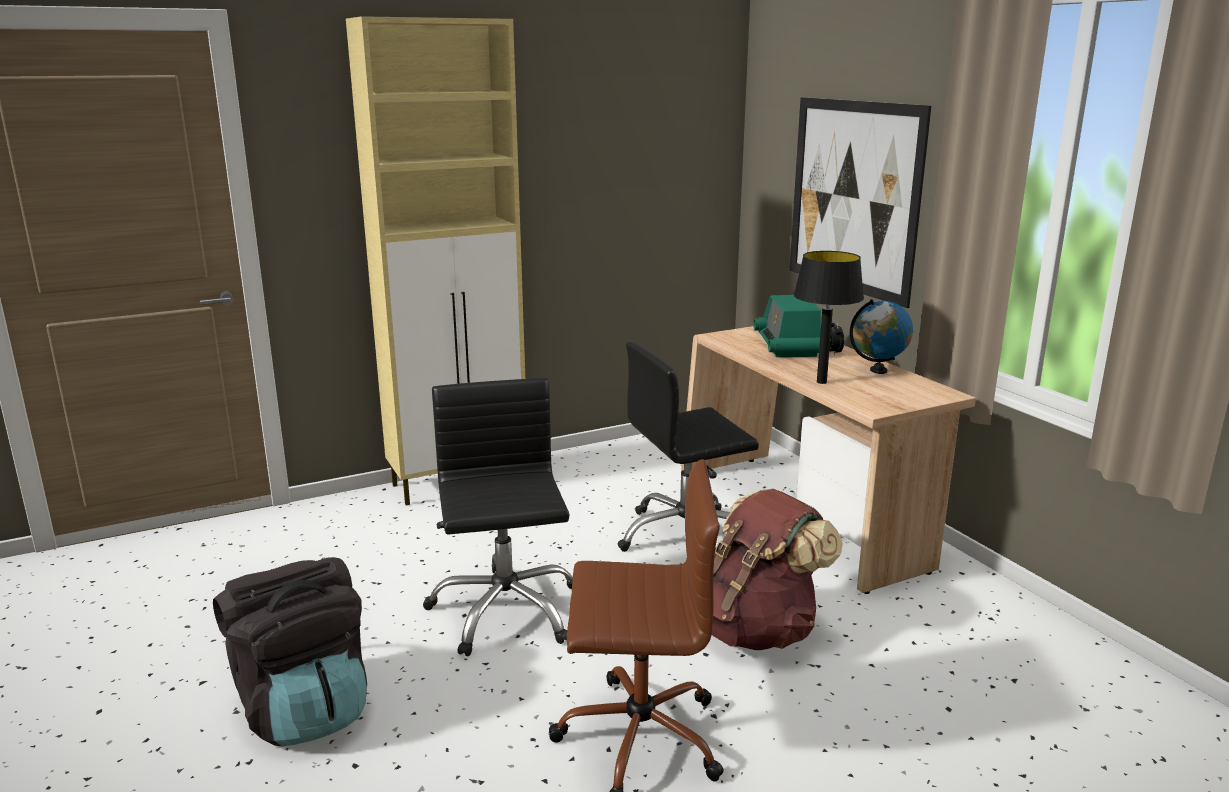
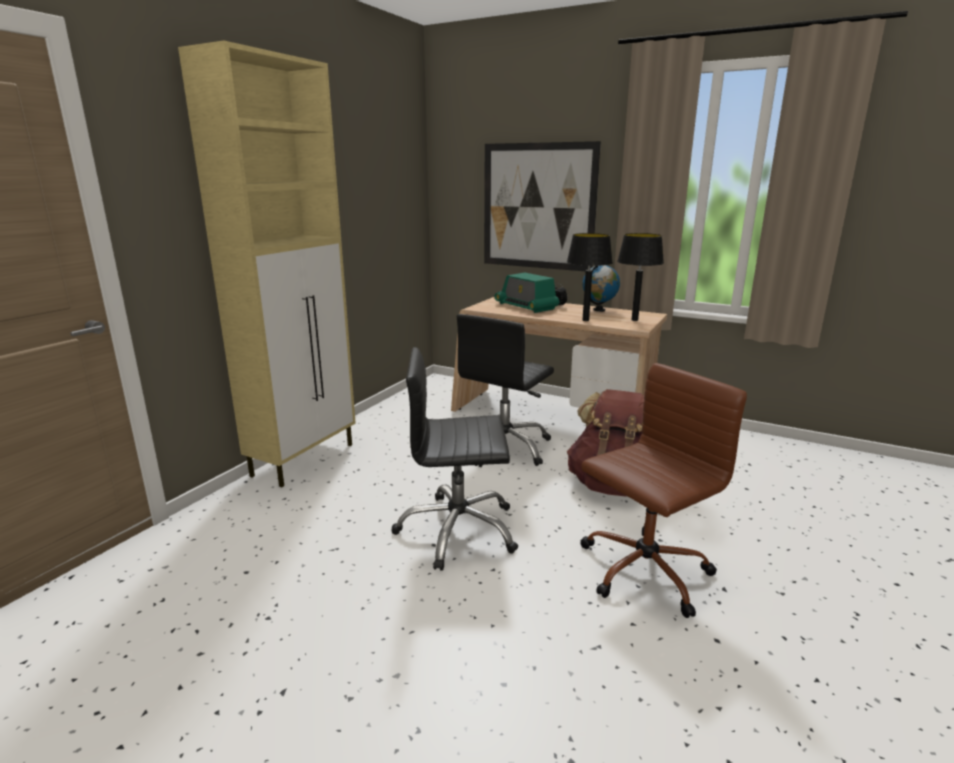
camera: 35 degrees left, 0 degrees up
(304, 709) = (406, 666): black backpack -> none
(505, 611) = (457, 531): black office chair -> black office chair turned 45 degrees counterclockwise
(896, 396) = (635, 320): none -> black table lamp

